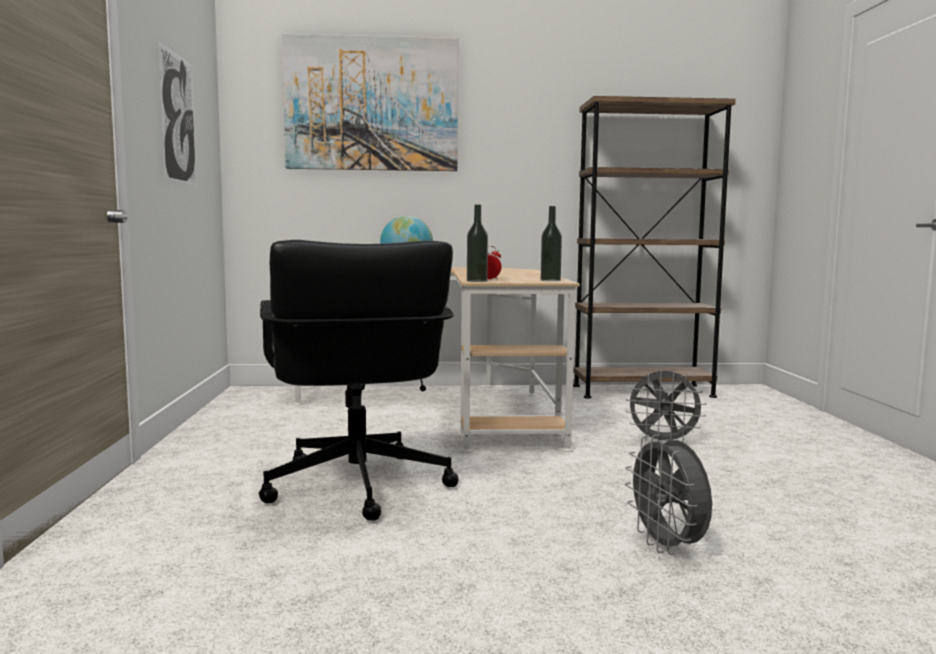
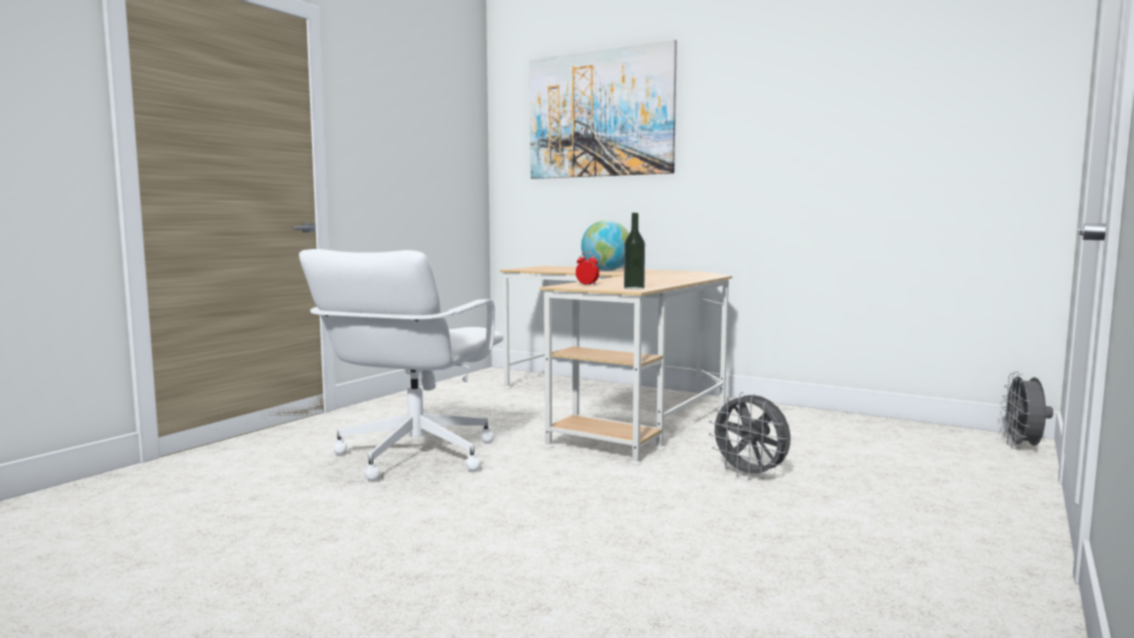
camera: 35 degrees right, 0 degrees up
(178, 119) = (413, 146): picture -> none
(356, 486) = (413, 455): black office chair -> white office chair
(477, 281) = (561, 286): bottle -> none
(642, 391) = (857, 423): brown bookcase -> none
(668, 547) = (528, 559): grey fan -> grey fan (1023, 448)

